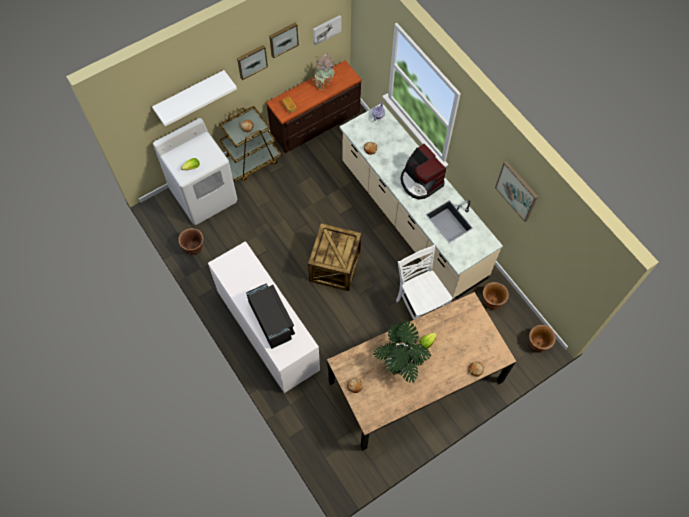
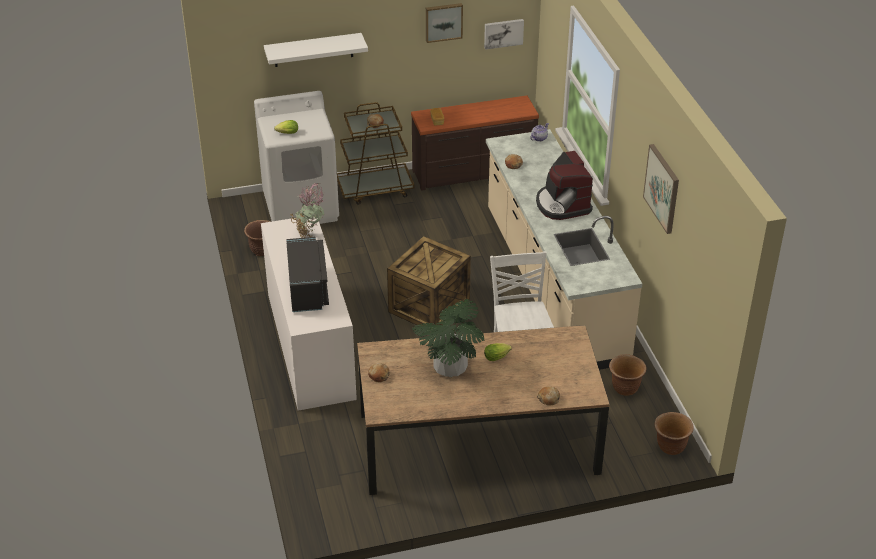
camera: 20 degrees right, 25 degrees down
(251, 61) = (398, 37): picture -> none
(323, 84) = (488, 110): potted plant -> potted plant (310, 233)

